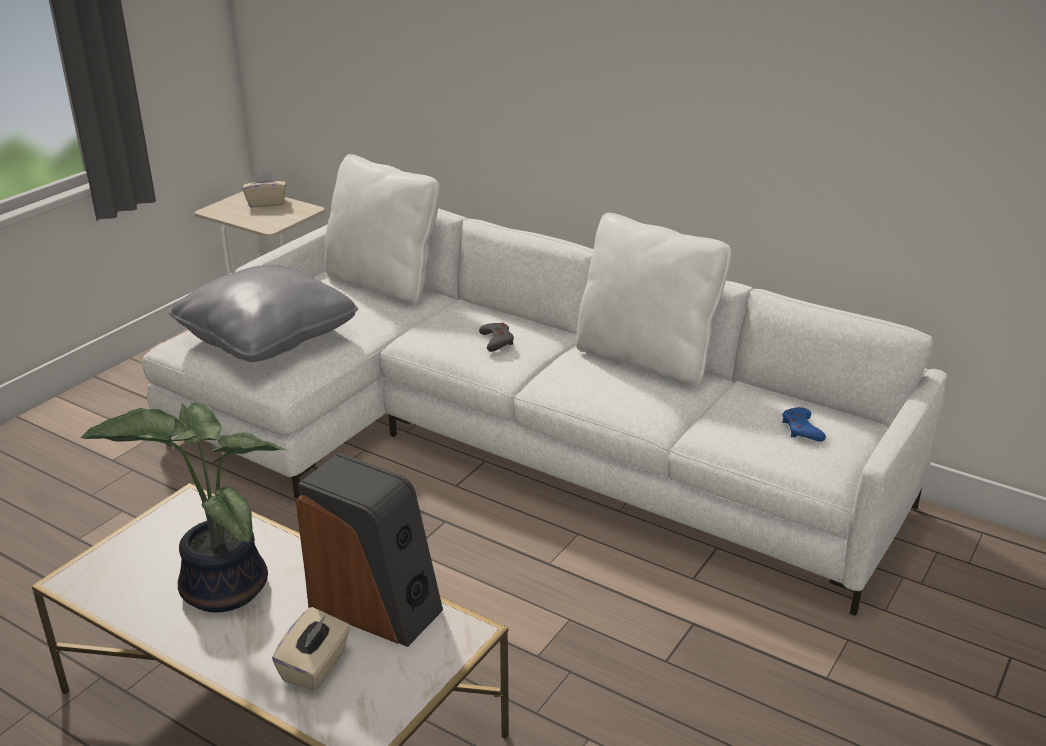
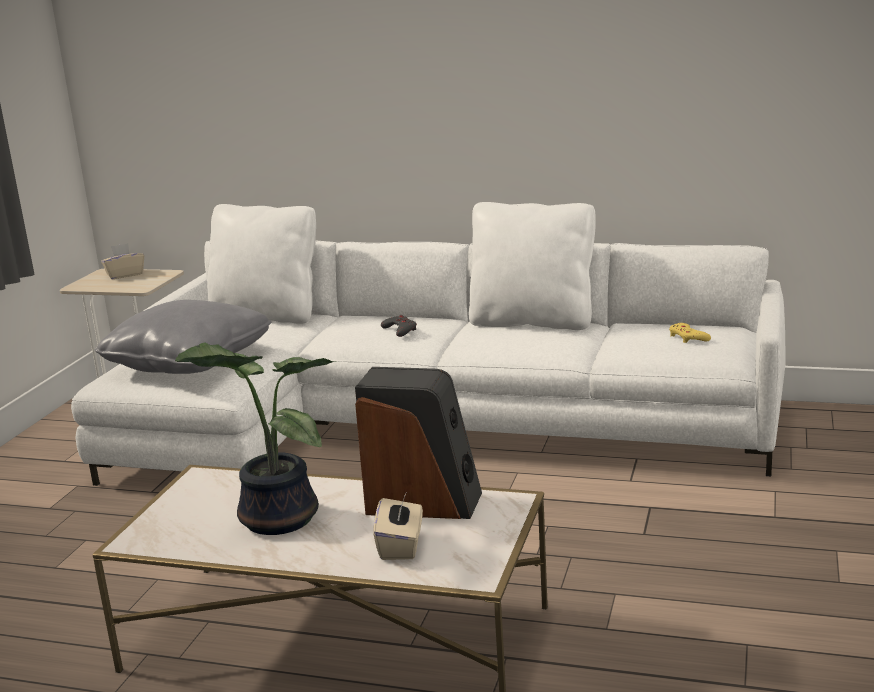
camera: 15 degrees left, 10 degrees down
(801, 429) = (688, 337): blue game controller -> yellow game controller

